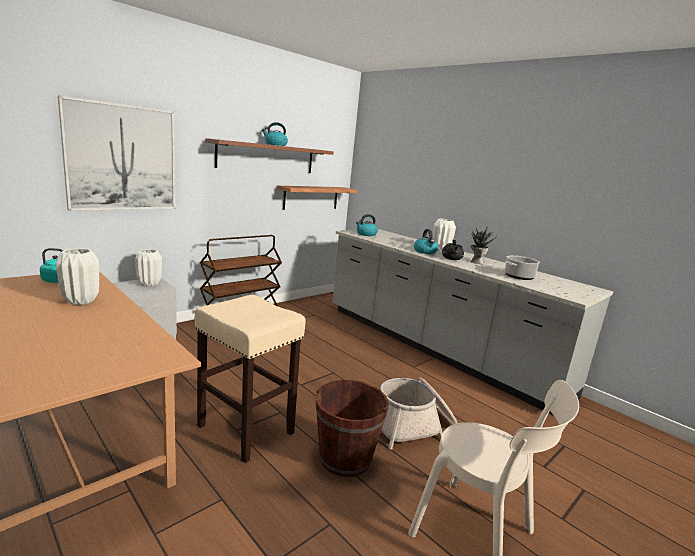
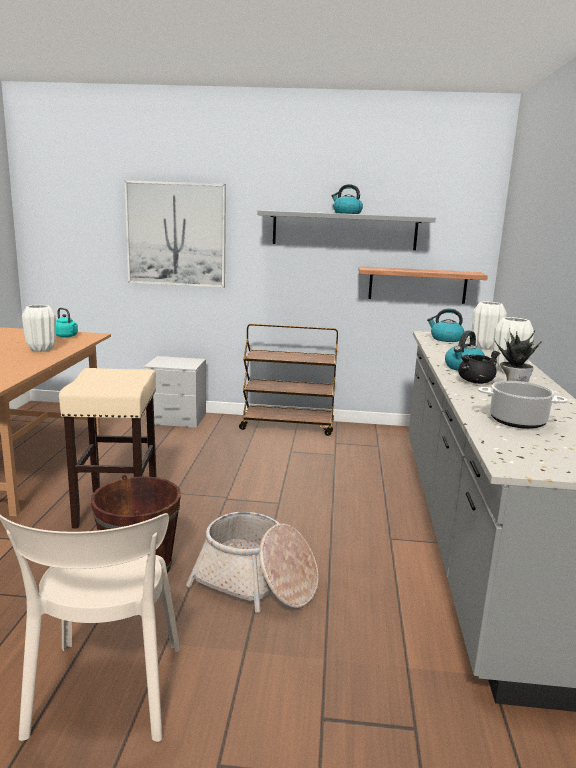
camera: 50 degrees right, 0 degrees up
(149, 284) = (183, 362): white vase -> white vase (484, 347)
(267, 157) = (344, 230): brown shelf -> grey shelf

